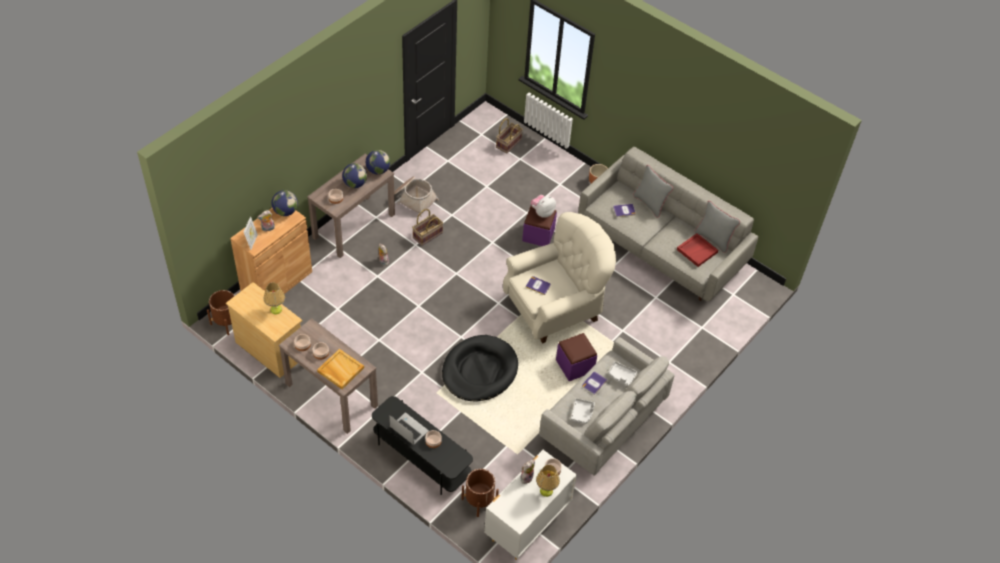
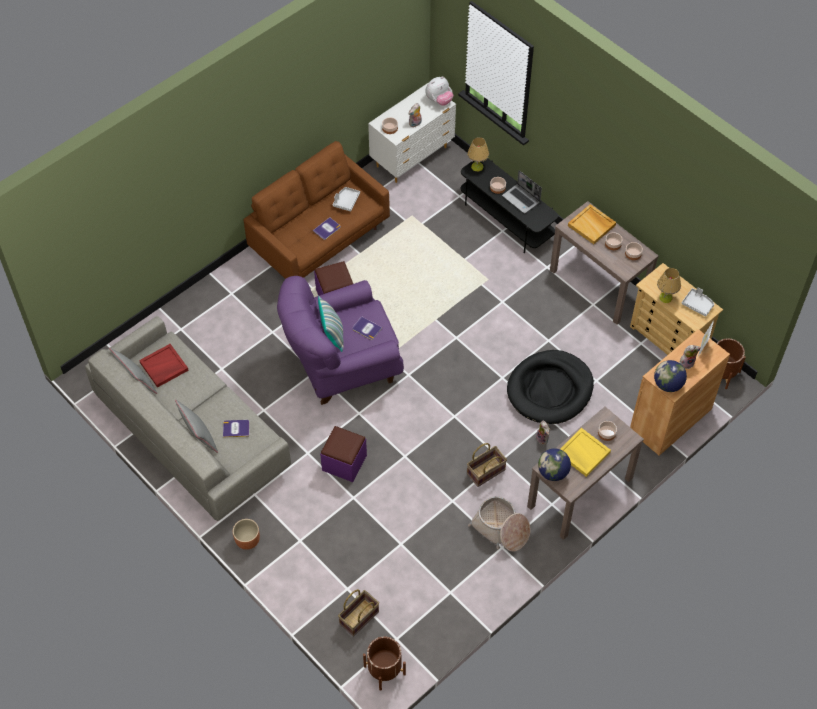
camera: 170 degrees left, 5 degrees up
(355, 184) = (583, 453): globe -> yellow tray
(479, 371) = (439, 298): black dog bed -> black dog bed (550, 389)
(479, 500) = (454, 179): brown planter -> brown planter (384, 670)
(542, 212) = (340, 446): plush toy -> plush toy (439, 100)
(546, 490) = (399, 112): table lamp -> table lamp (477, 166)
(556, 307) = (342, 364): beige armchair -> purple armchair
(565, 279) = (332, 335): none -> pillow
(602, 422) = (320, 238): grey sofa -> brown sofa
(621, 376) = (296, 233): grey tray -> grey tray (697, 304)

